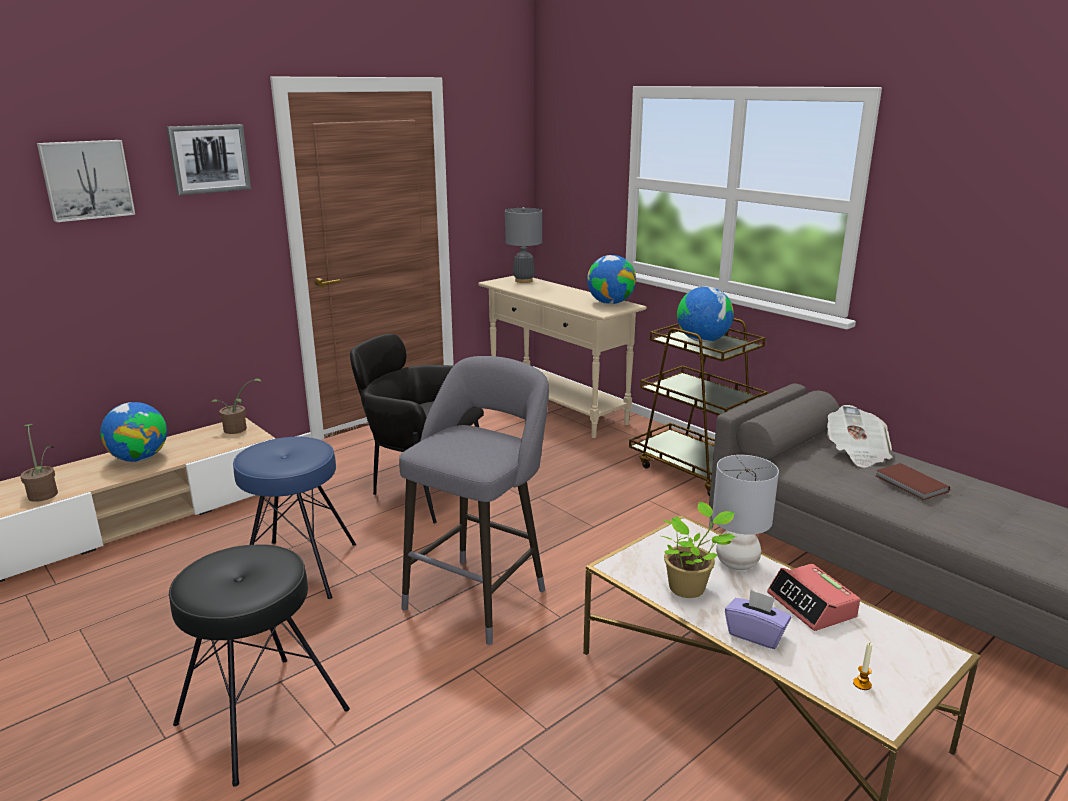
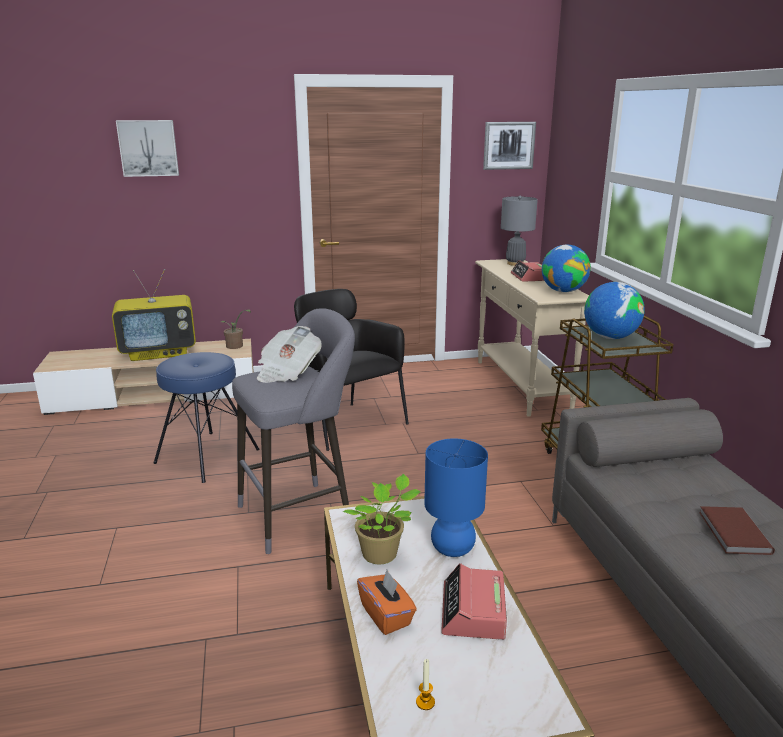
camera: 30 degrees right, 0 degrees up
(44, 493) = (88, 362): potted plant -> none
(139, 458) = (160, 352): globe -> television
(209, 159) = (239, 137): picture -> picture (508, 145)
(261, 716) = (83, 546): black stool -> none
(559, 293) = (529, 277): none -> alarm clock
(736, 563) = (452, 549): grey table lamp -> blue table lamp
(755, 634) = (386, 615): purple tissue box -> orange tissue box
(856, 453) = (708, 485): newspaper -> newspaper (287, 372)

